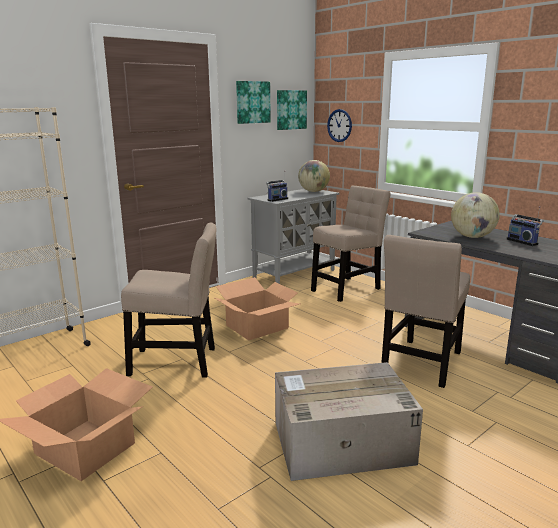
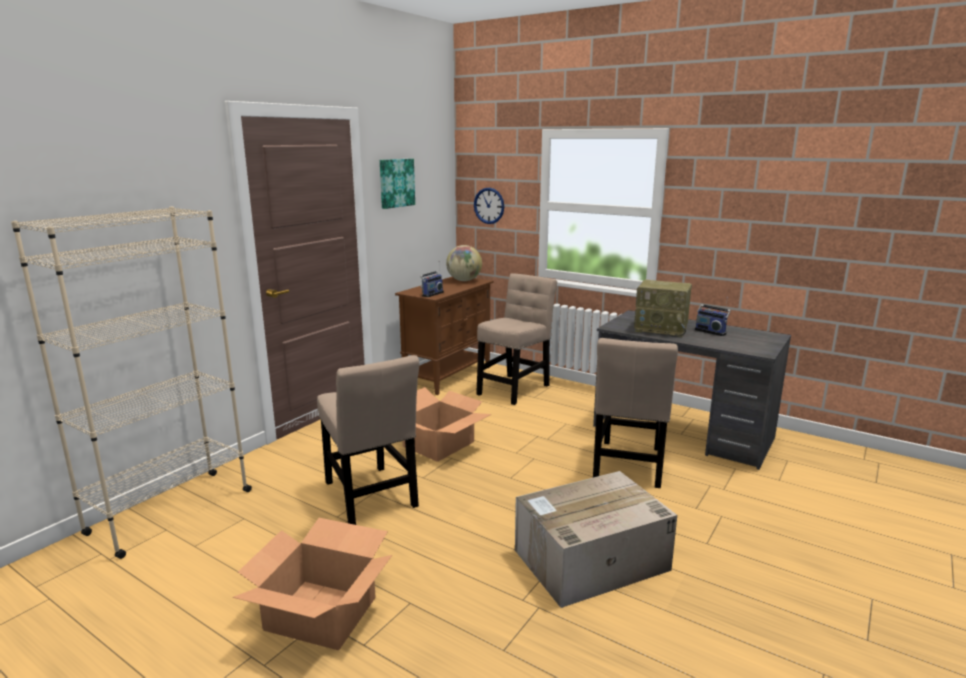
camera: 15 degrees left, 0 degrees up
(178, 362) = (371, 497): beige chair -> beige chair turned 75 degrees clockwise
(290, 109) = (433, 188): picture -> none
(294, 274) = (448, 376): grey cabinet -> brown cabinet
(472, 237) = (662, 329): globe -> radio

